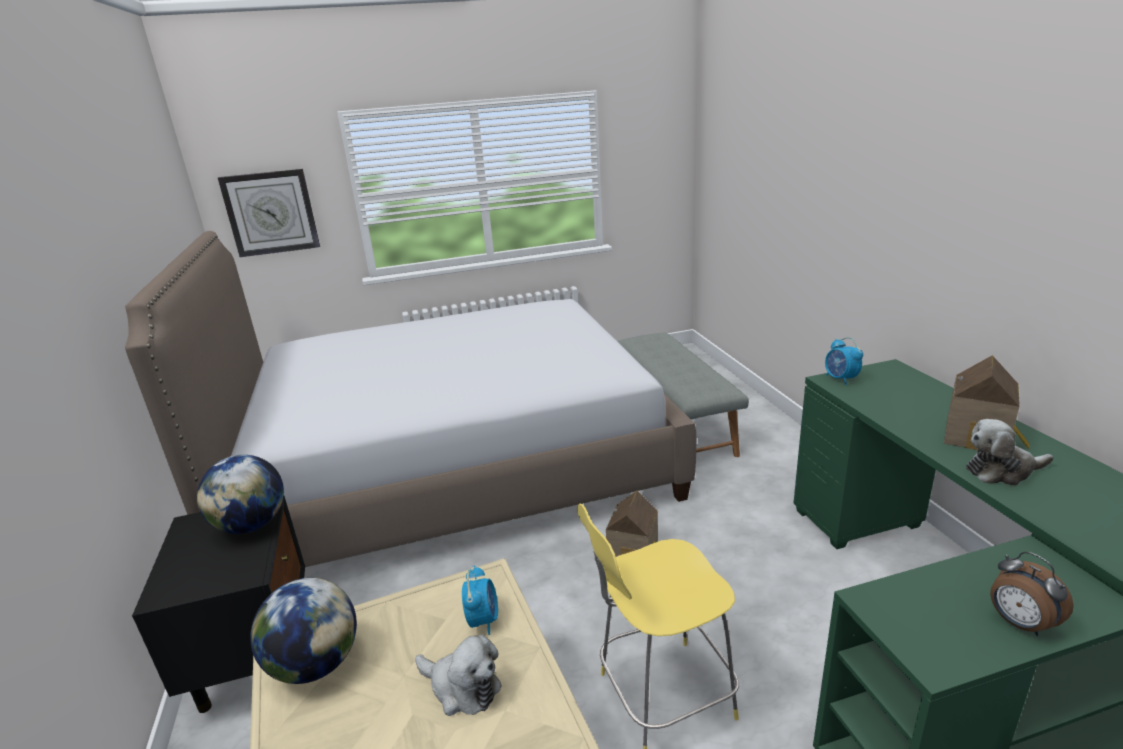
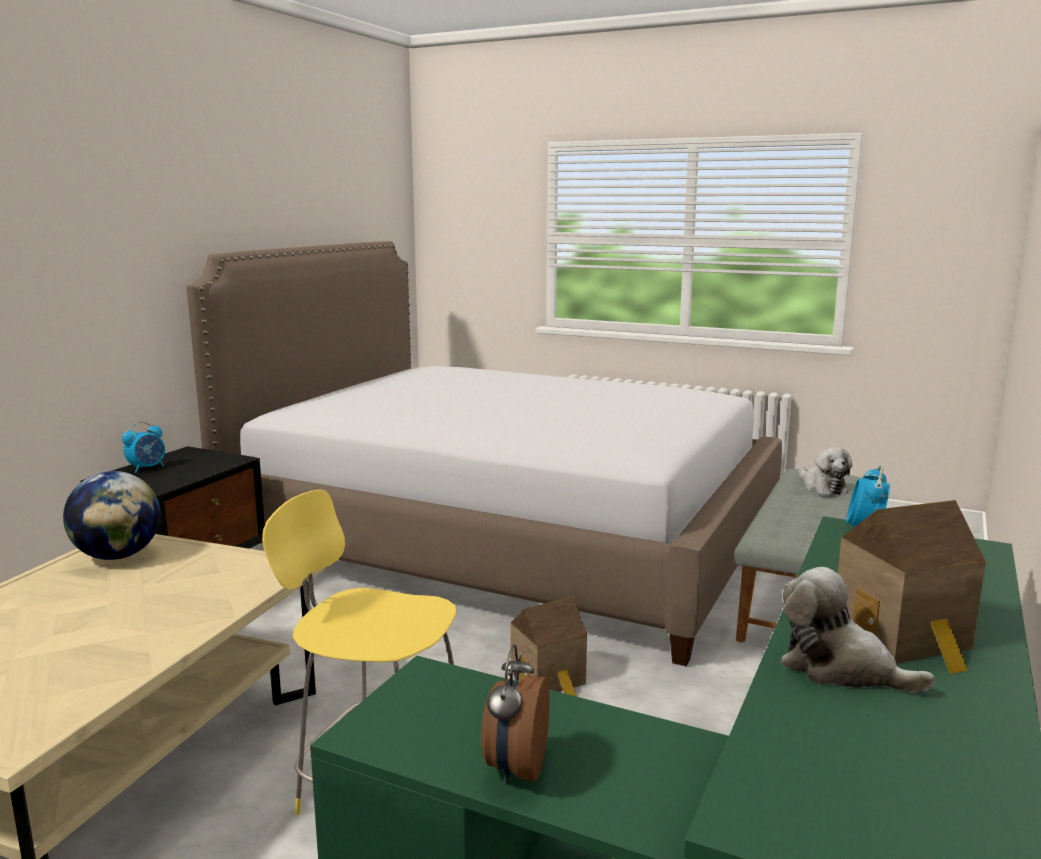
camera: 40 degrees right, 10 degrees down
(251, 525) = (211, 465): globe -> none
(271, 213) = (470, 240): wall clock -> none
(462, 687) = (152, 608): plush toy -> plush toy (822, 487)
(483, 620) = (236, 584): alarm clock -> alarm clock (147, 468)

